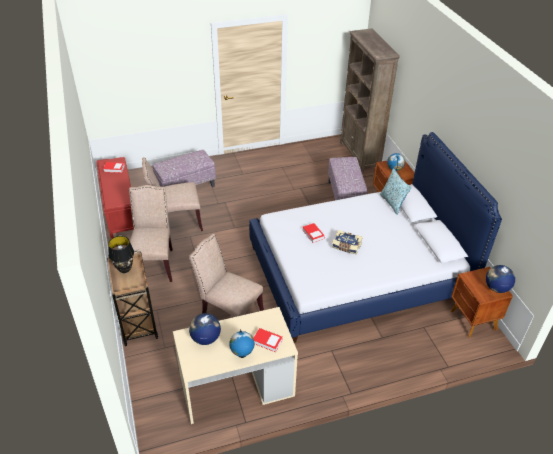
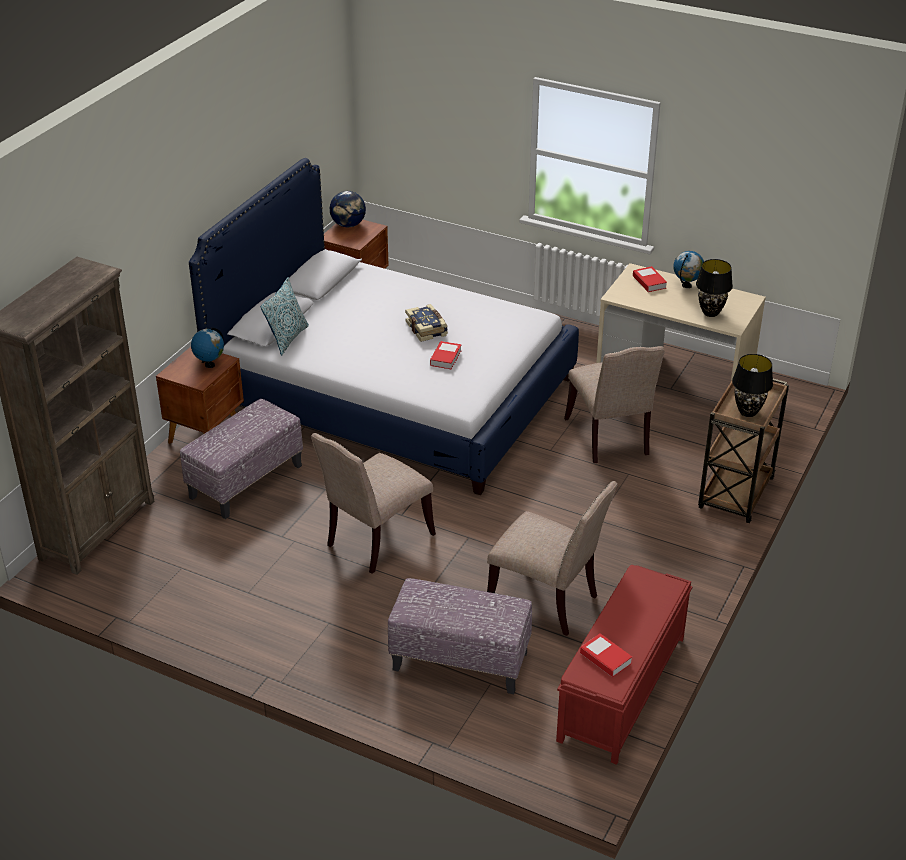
camera: 135 degrees left, 5 degrees down
(154, 263) = (648, 556): beige chair -> beige chair (376, 541)
(205, 338) = (711, 313): globe -> black table lamp

